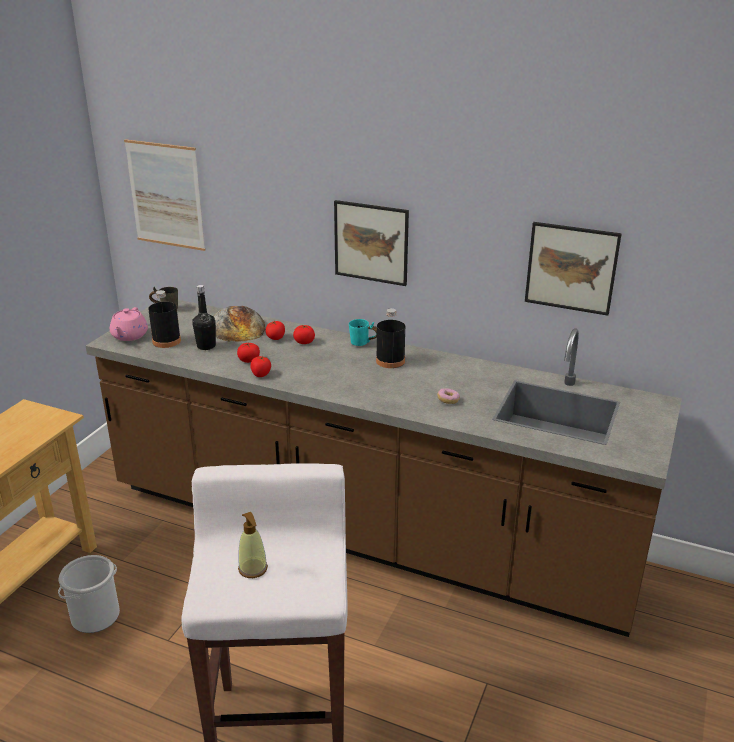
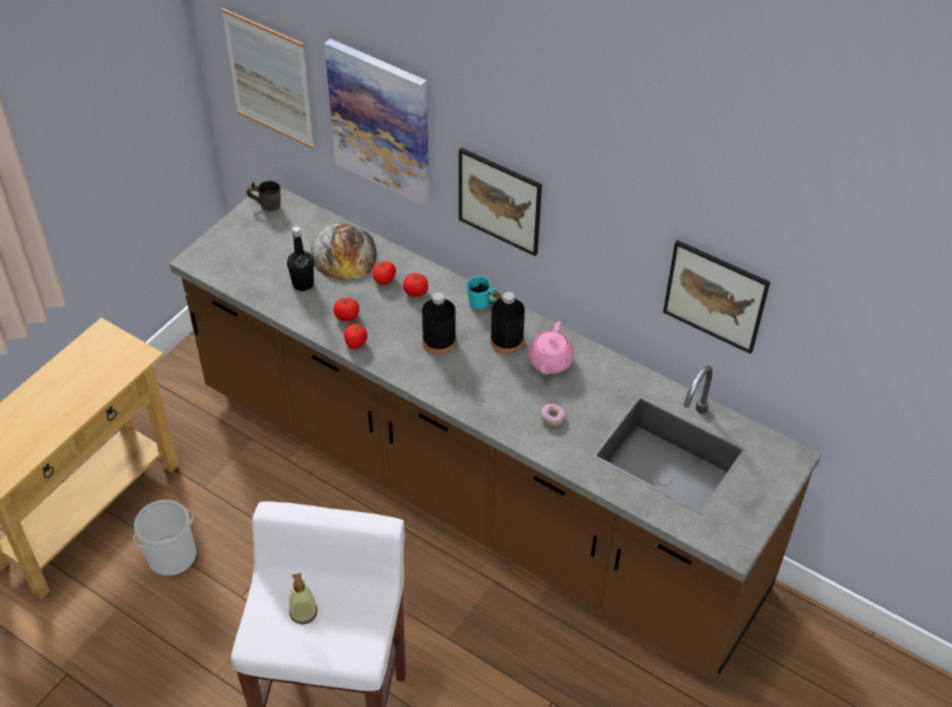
camera: 10 degrees right, 20 degrees up
(129, 336) = (219, 253): pink teapot -> pink teapot (549, 362)
(166, 341) = (259, 268): black bottle -> black bottle (439, 341)
(264, 201) = (381, 122): none -> picture

